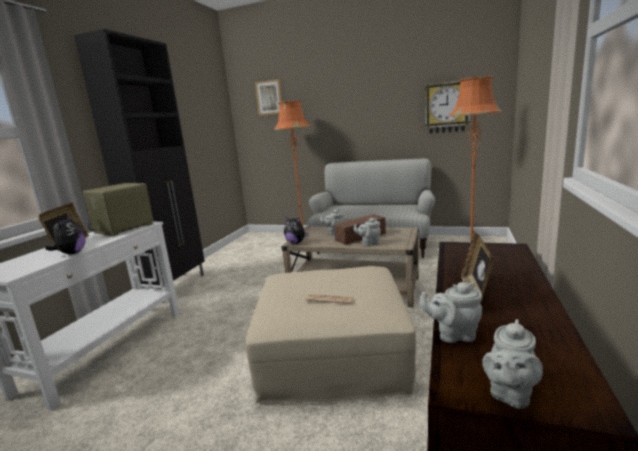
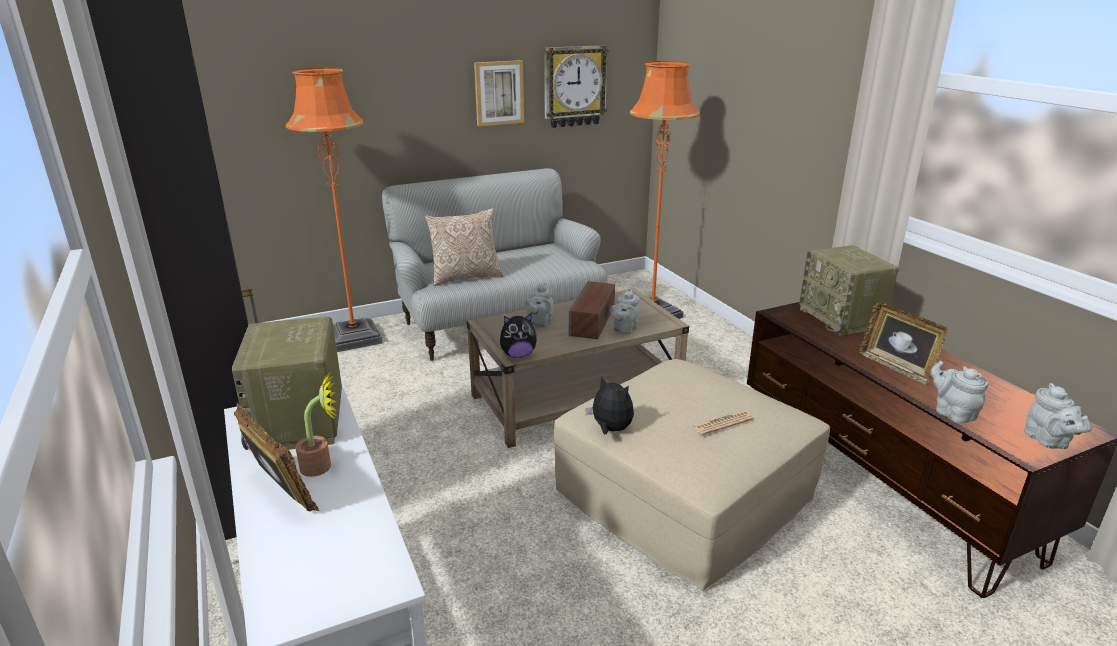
camera: 45 degrees left, 10 degrees up
(71, 253) = (367, 503): plush toy -> plush toy (610, 429)
(94, 241) = (322, 466): none -> potted plant
(269, 97) = (239, 52): picture -> picture (499, 93)
(343, 211) = (465, 277): none -> pillow
(453, 335) = (952, 413): grey teapot -> grey teapot turned 105 degrees clockwise
(500, 257) = (842, 318): none -> radio

